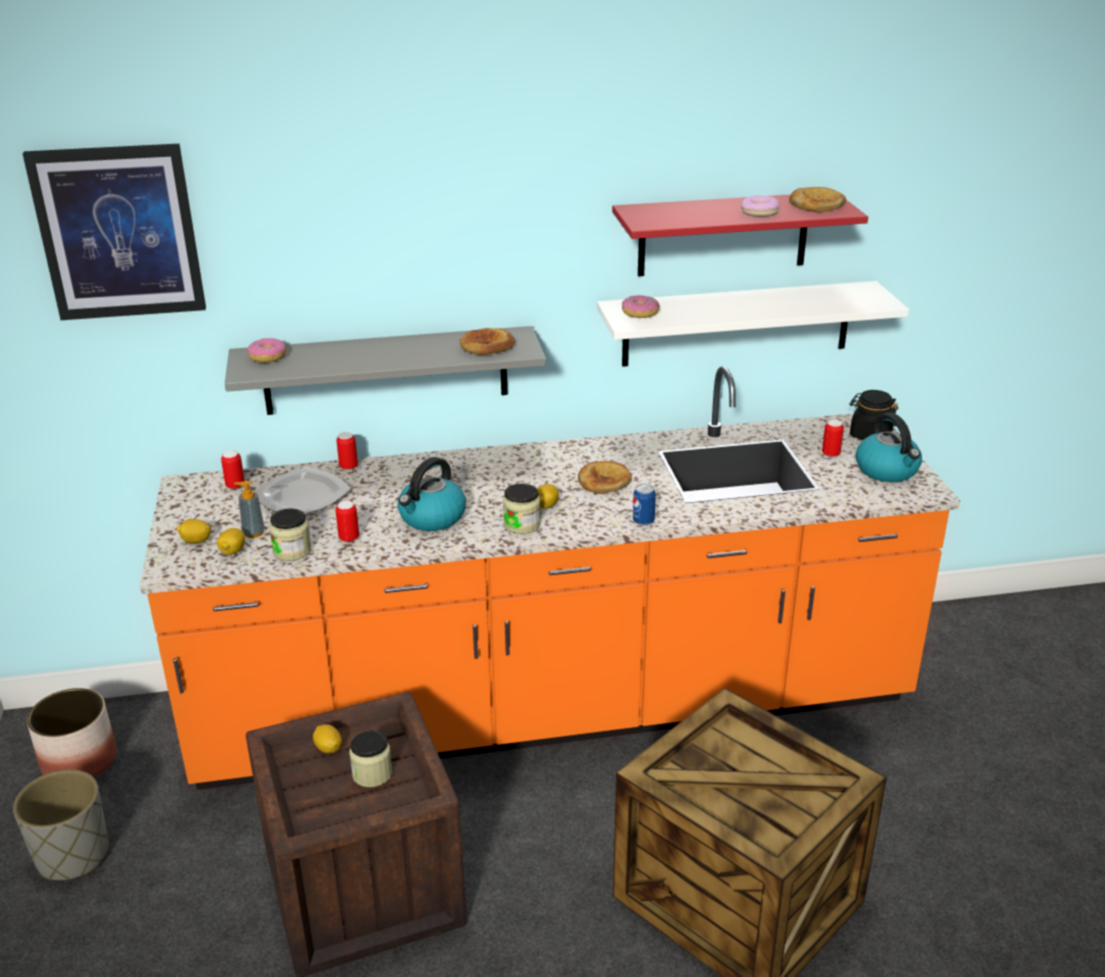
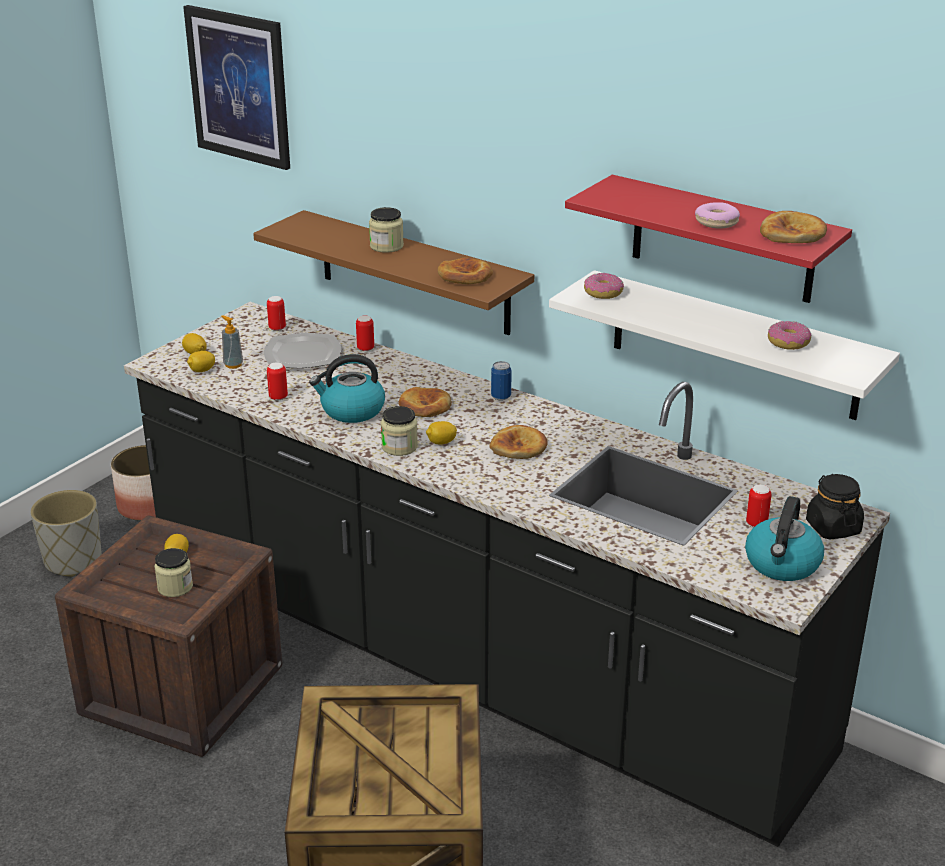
camera: 45 degrees right, 0 degrees up
(268, 357) = (312, 225): donut -> donut (788, 343)
(292, 551) = (233, 388): jar -> jar (386, 246)
(386, 370) = (413, 273): grey shelf -> brown shelf
(482, 486) = (425, 406): none -> bread
(554, 707) = (472, 658): orange counter -> black counter
(643, 521) = (488, 491): can -> can (501, 397)

